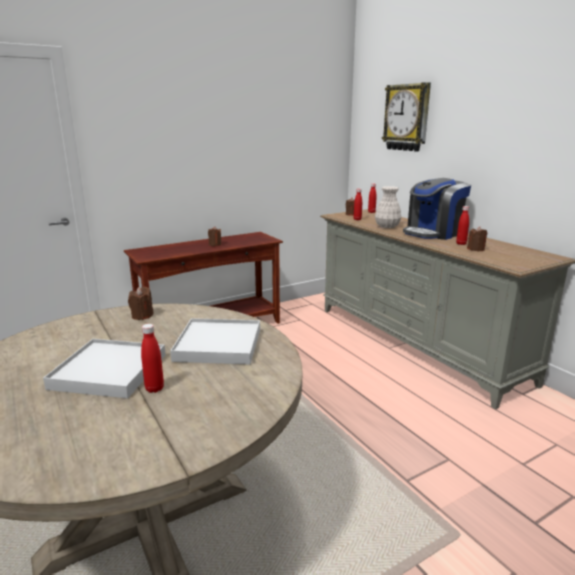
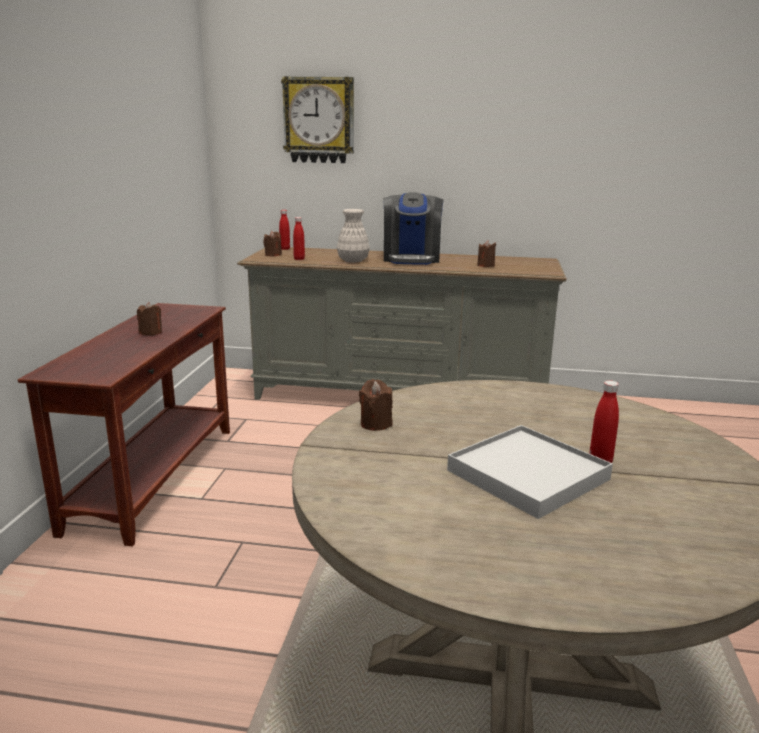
camera: 50 degrees left, 0 degrees up
(218, 344) = (524, 411): white tray -> none
(461, 243) = (461, 263): red bottle -> none

